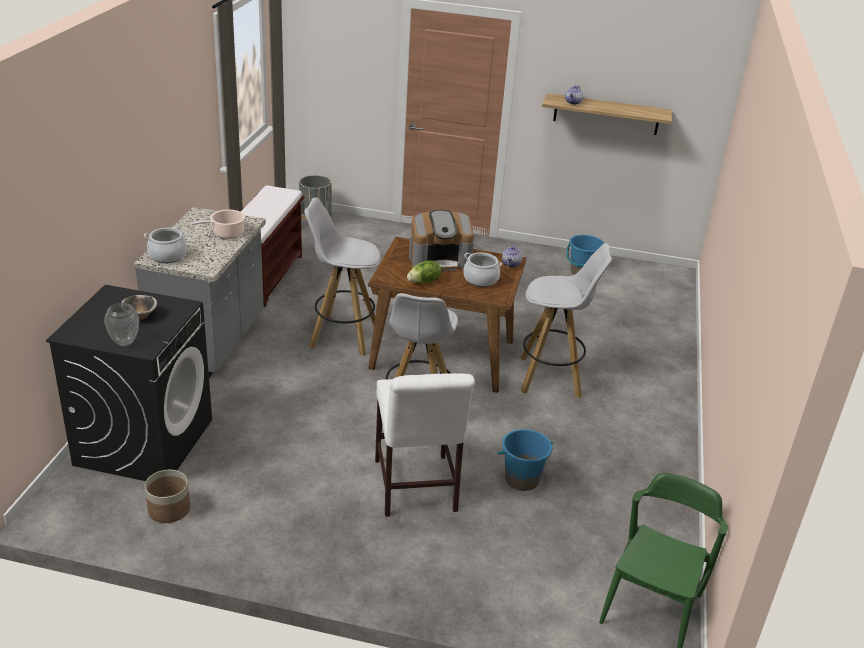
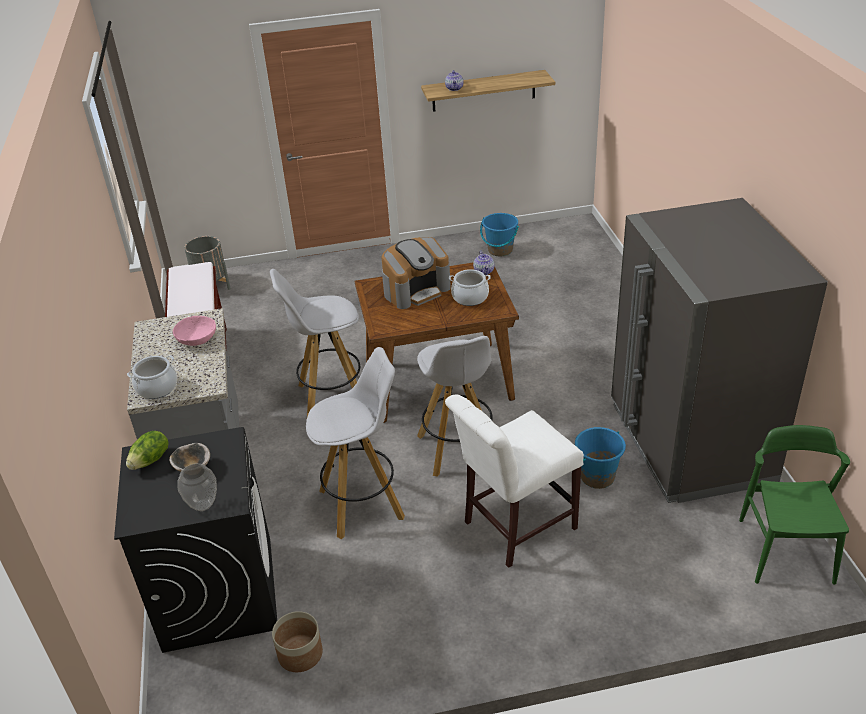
camera: 20 degrees left, 5 degrees up
(226, 233) = (197, 340): cooking pot -> pink bowl
(415, 489) = (514, 527): white chair -> white chair turned 90 degrees clockwise
(424, 282) = (421, 319): lettuce -> lettuce (151, 460)
(551, 377) = (550, 366): white stool -> white stool (363, 503)
(631, 486) = (689, 443): none -> grey fridge

